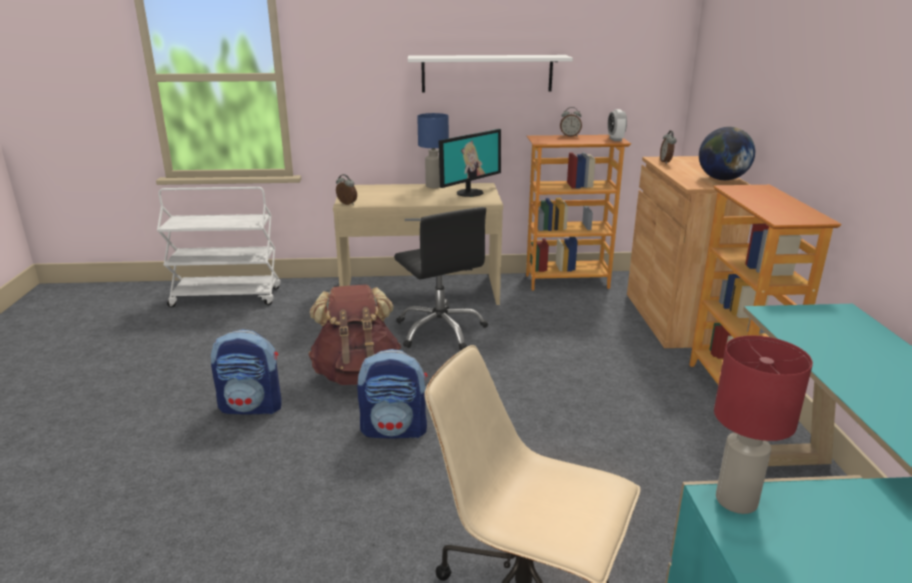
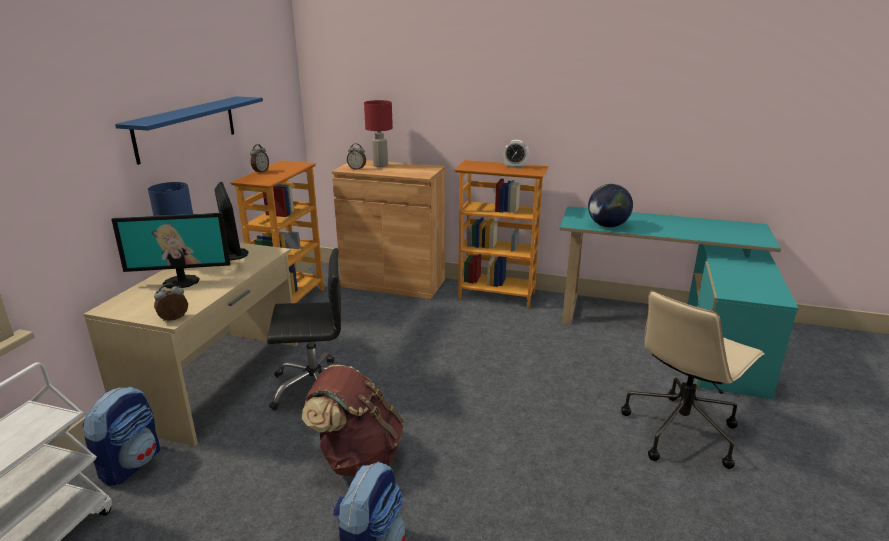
camera: 70 degrees left, 0 degrees up
(395, 430) = (470, 449): backpack -> backpack (131, 464)
(406, 192) = (181, 281): none -> monitor
(487, 73) = (186, 128): white shelf -> blue shelf
(615, 139) = (296, 164): alarm clock -> alarm clock (515, 167)
(722, 179) = (417, 167): globe -> globe (607, 226)
(736, 501) = (730, 290): red table lamp -> red table lamp (380, 165)

